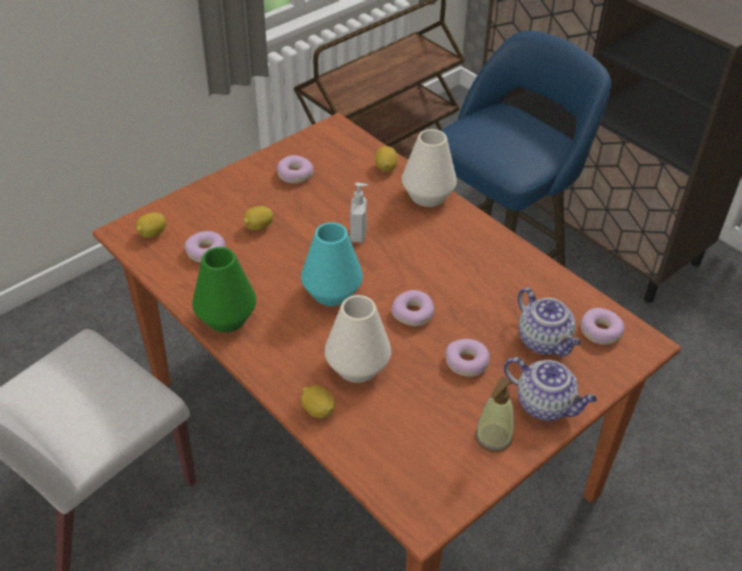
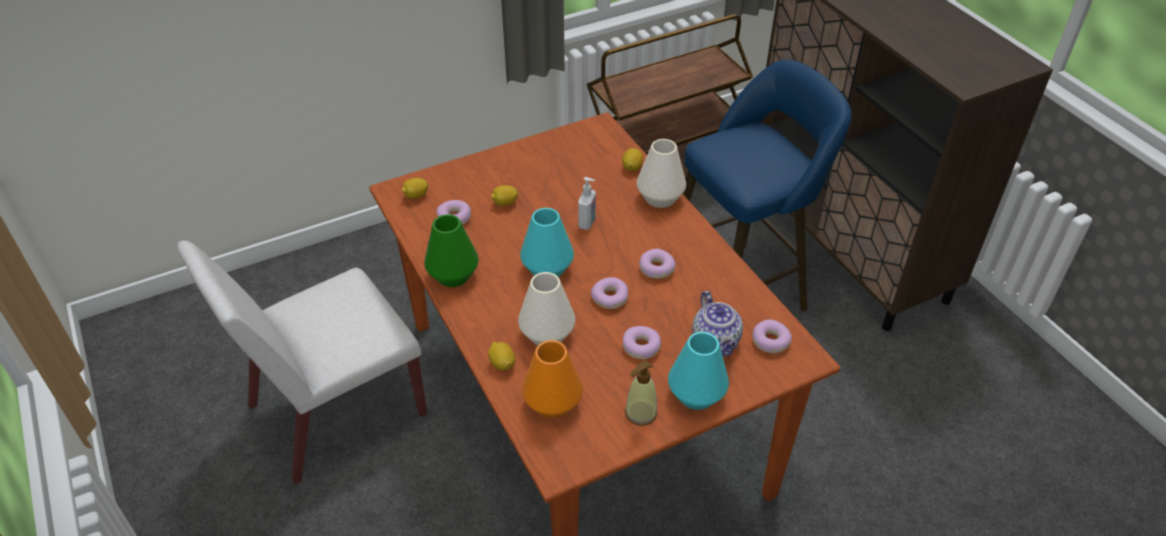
camera: 15 degrees right, 0 degrees up
(294, 175) = (550, 162): donut -> donut (656, 269)
(391, 445) = (552, 403): none -> orange vase
(545, 405) = (696, 394): teapot -> turquoise vase

